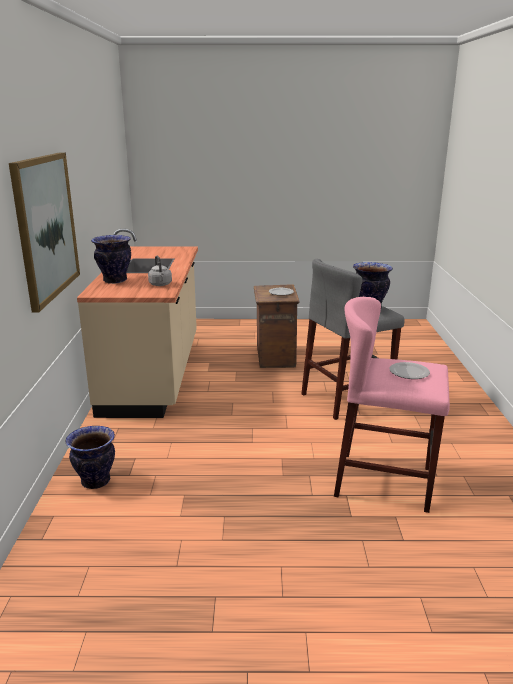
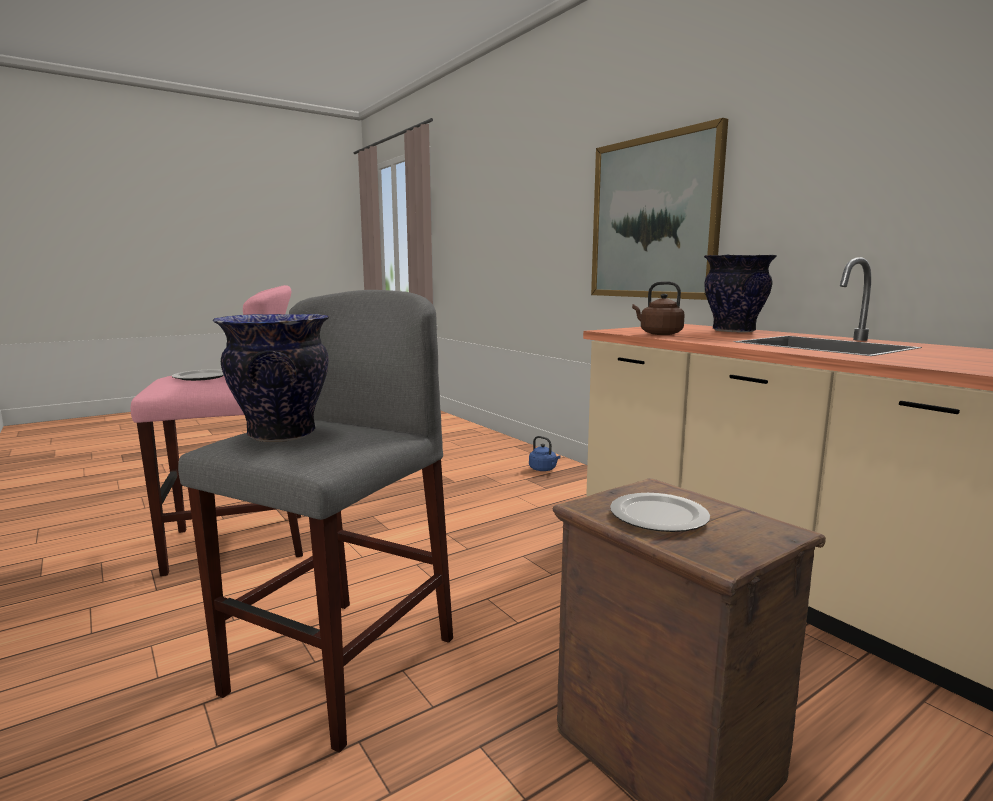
camera: 145 degrees right, 10 degrees down
(95, 481) = (544, 469): vase -> blue kettle
(160, 285) = (658, 334): grey kettle -> brown kettle

